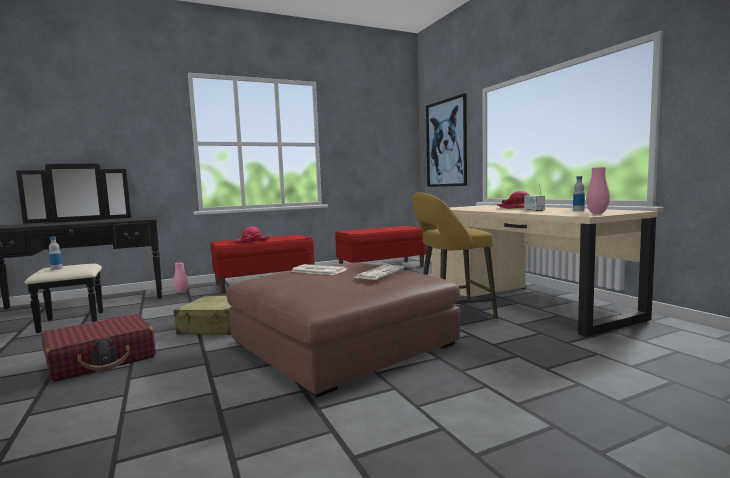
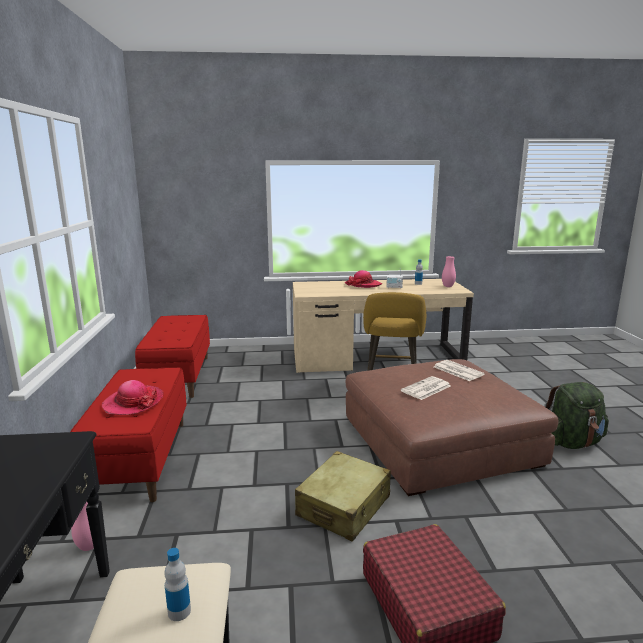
camera: 70 degrees left, 10 degrees up
(401, 416) = (571, 443): none -> green backpack
(446, 143) = (202, 211): picture -> none

